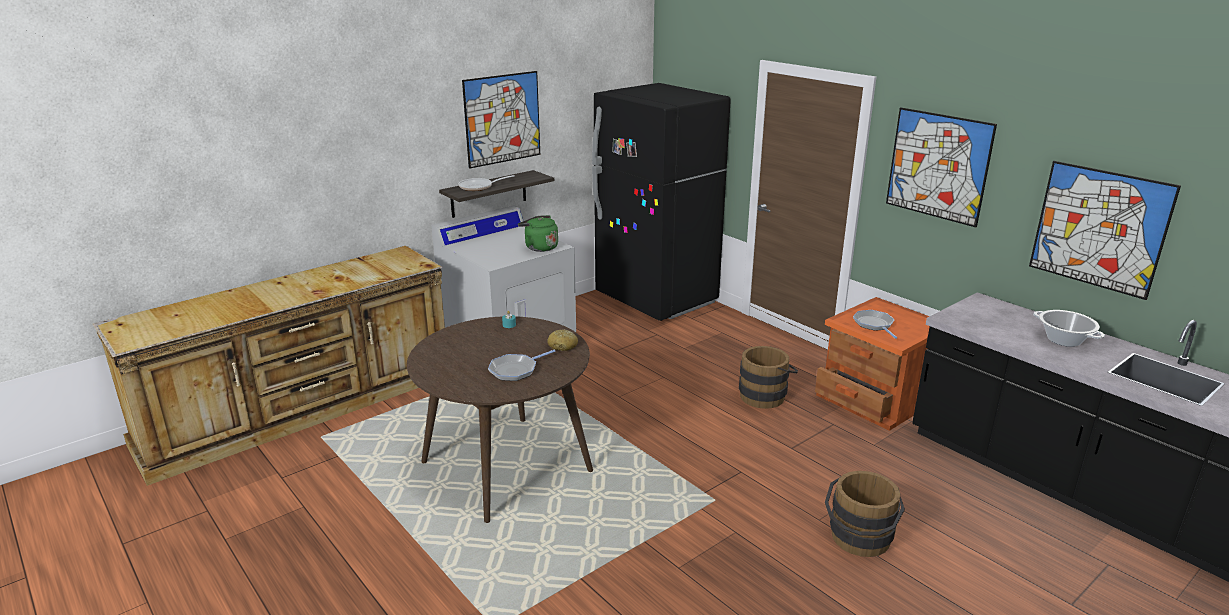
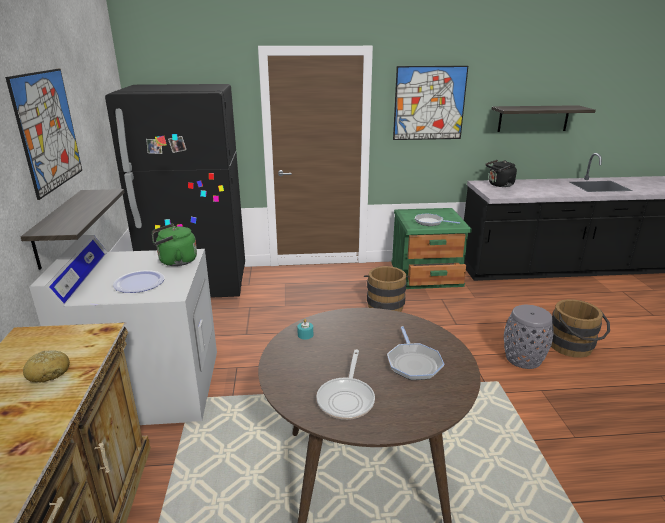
camera: 55 degrees left, 0 degrees up
(479, 187) = (68, 218): frying pan -> frying pan (347, 398)
(494, 250) = (139, 283): none -> plate
(563, 346) = (385, 322): bread -> bread (49, 373)
(782, 508) = (523, 359): none -> grey stool
(874, 400) = (428, 276): orange nightstand -> green nightstand
(1000, 313) = (499, 185): none -> black kettle
(1064, 340) = (544, 186): cooking pot -> none
(1099, 228) = (533, 118): picture -> shelf

